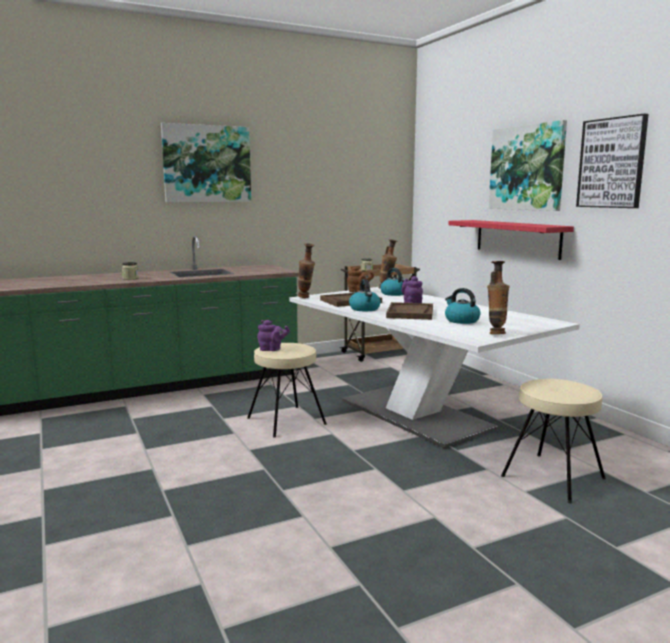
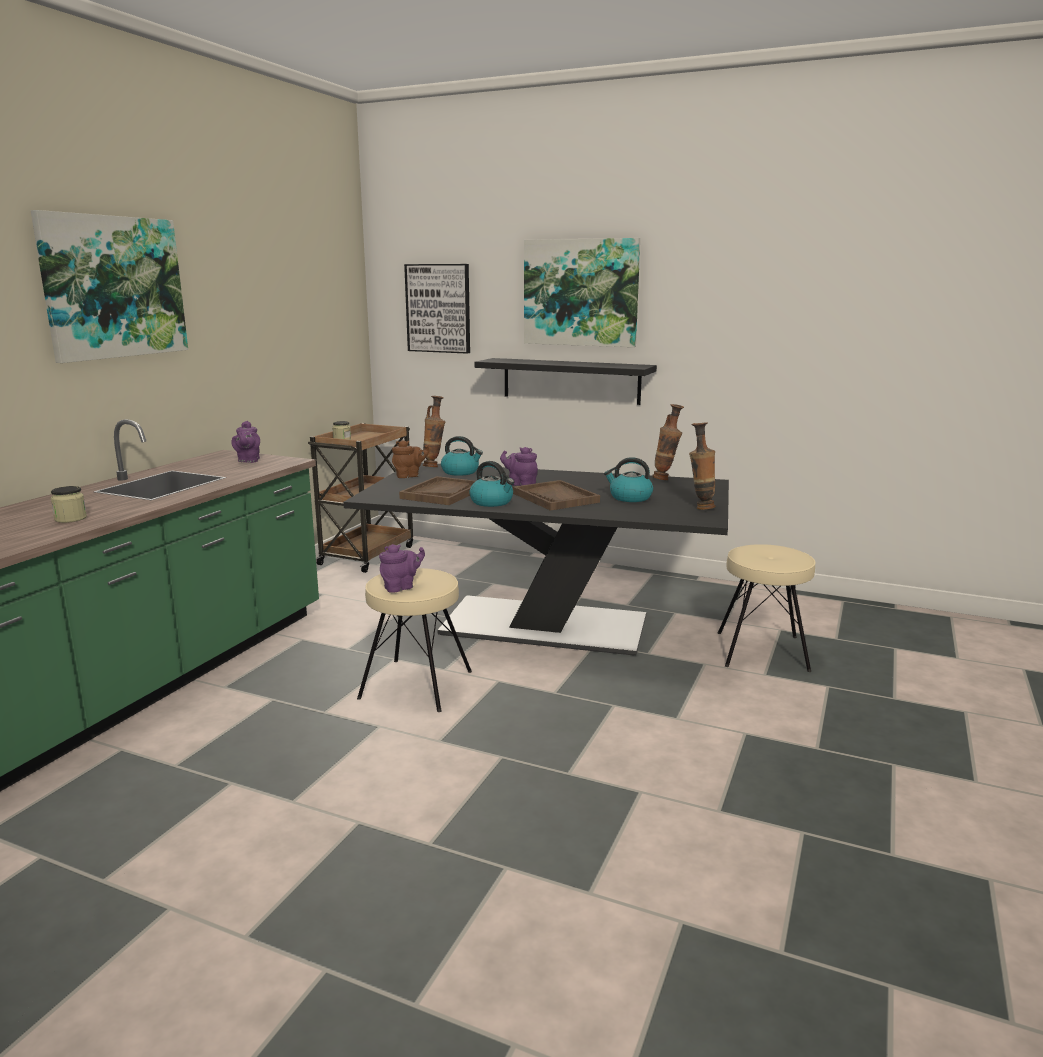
camera: 40 degrees left, 5 degrees up
(266, 269) = (248, 461): none -> purple teapot
(306, 297) = (370, 498): vase -> vase (666, 479)
(415, 415) = (544, 626): white dining table -> black dining table
(517, 238) = (570, 381): red shelf -> black shelf
(612, 163) = (705, 293): picture -> picture (438, 308)

